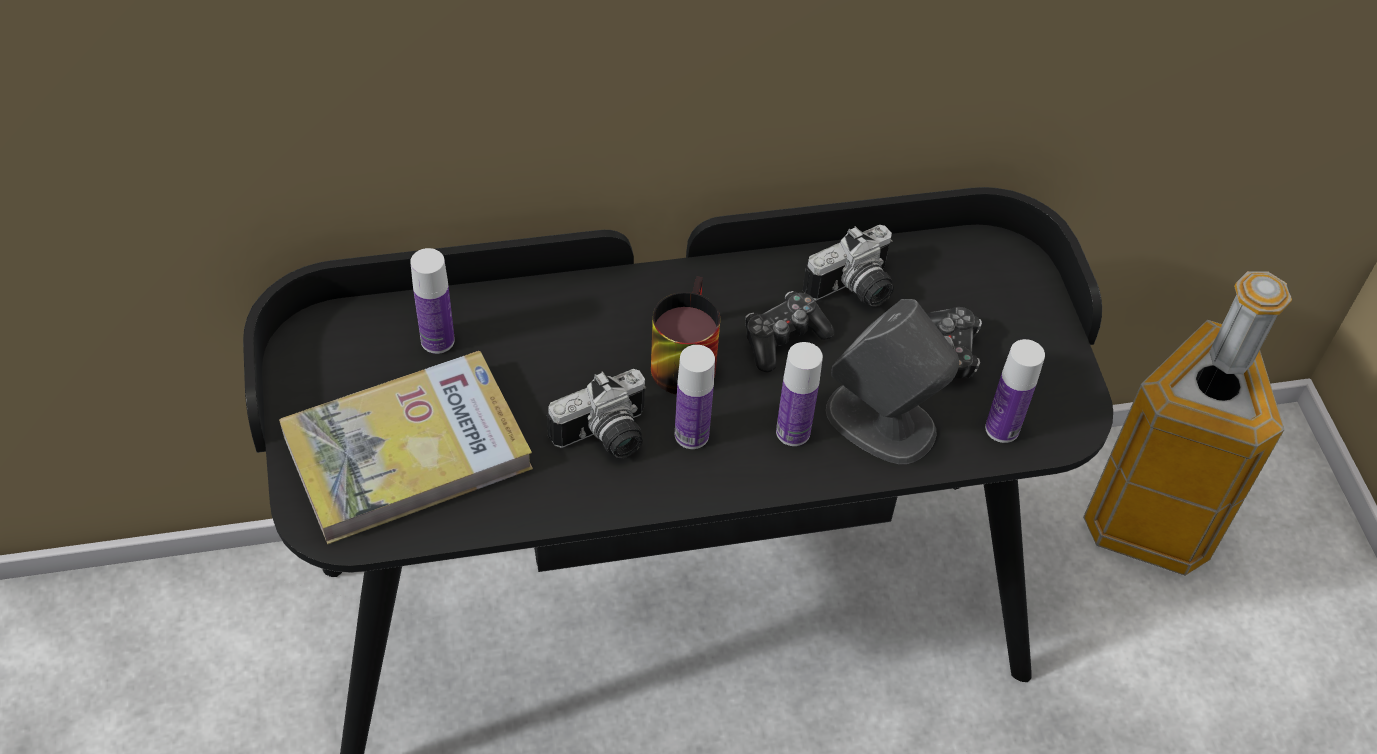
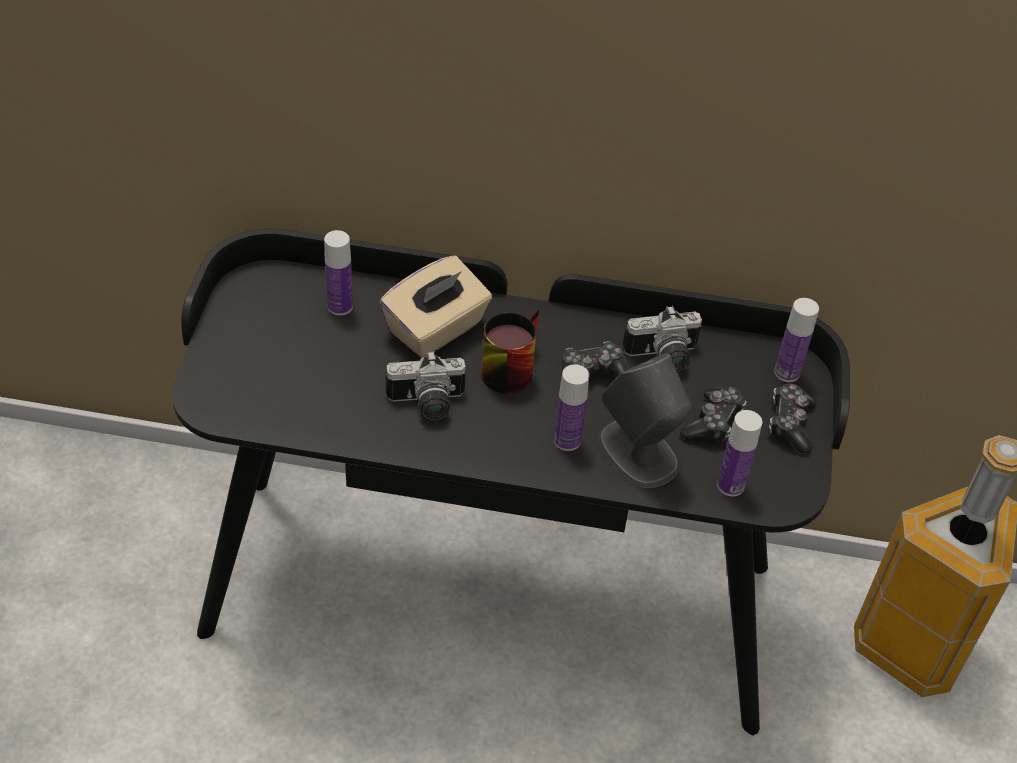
camera: 20 degrees right, 5 degrees down
(407, 452) = (283, 373): book -> none
(571, 335) = (436, 329): none -> beige tissue box
(691, 435) = (490, 420): bottle -> bottle (787, 372)
(1032, 330) = (790, 424): none -> game controller

